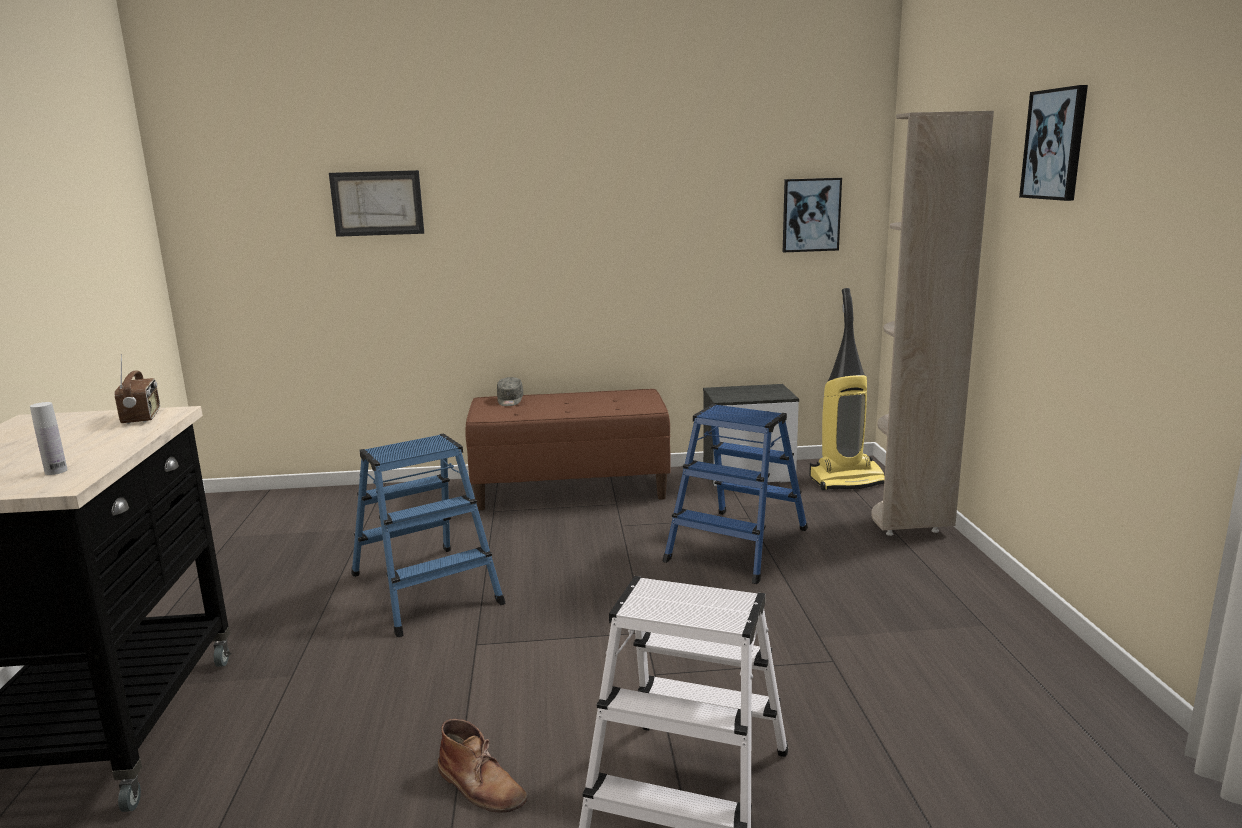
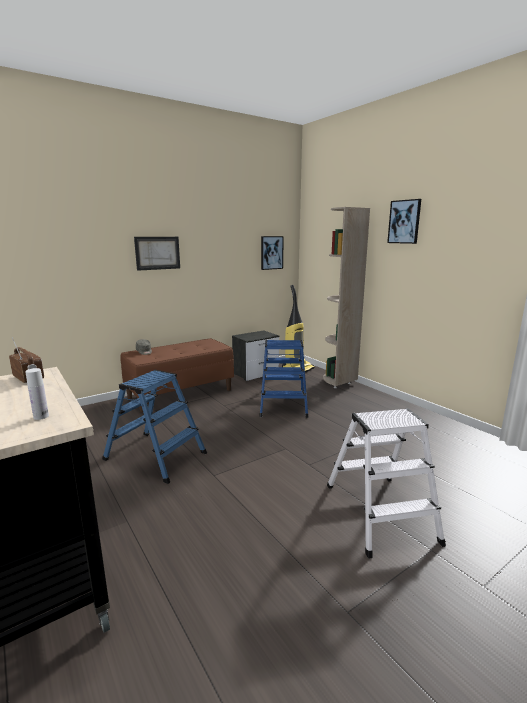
camera: 30 degrees left, 0 degrees up
(377, 203) = (58, 244): picture -> picture (157, 253)
(481, 786) = (289, 537): brown boot -> none

